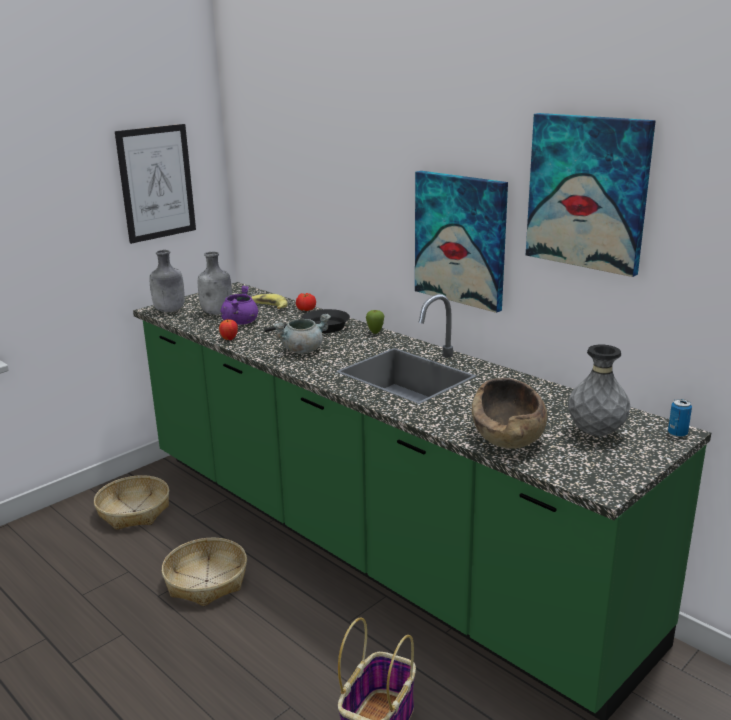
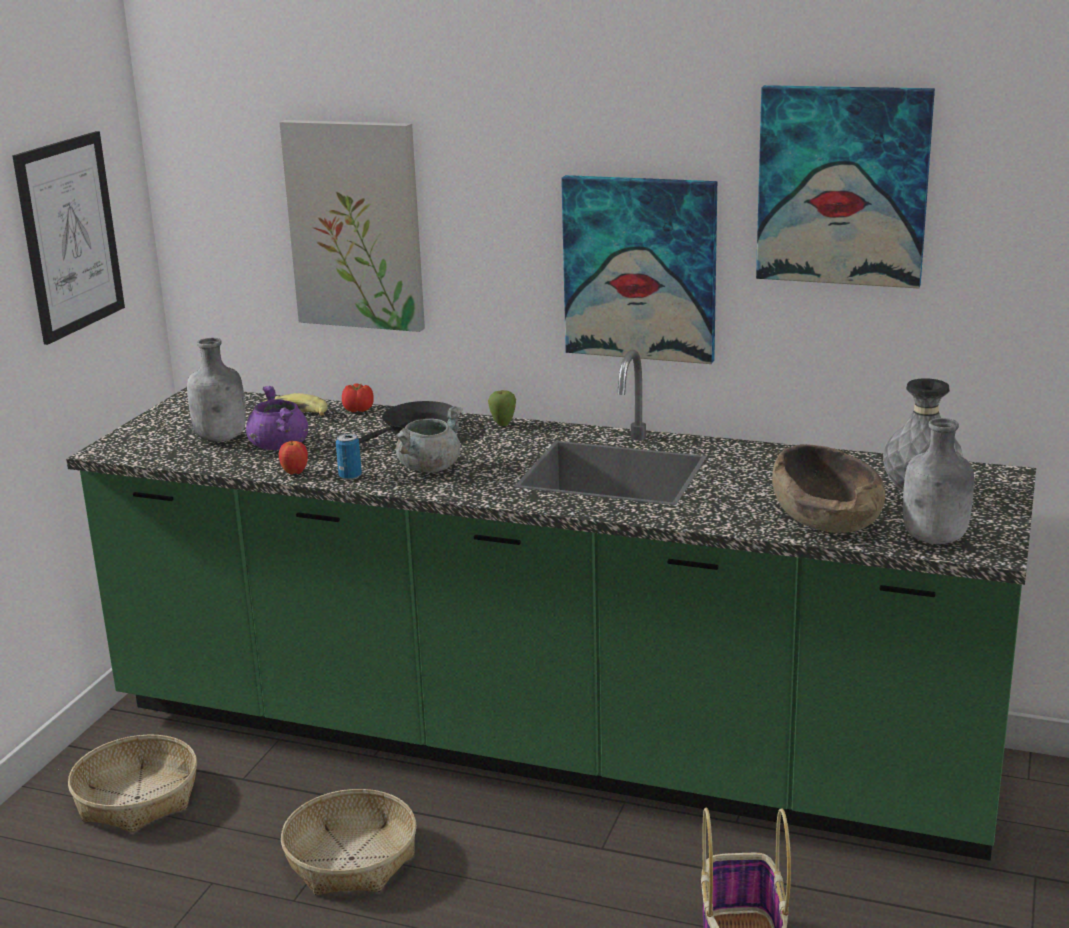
camera: 25 degrees left, 0 degrees up
(169, 310) = (134, 448): grey bottle -> grey bottle (935, 539)
(315, 193) = (355, 225): none -> picture
(677, 434) = (1004, 476): can -> can (350, 476)

